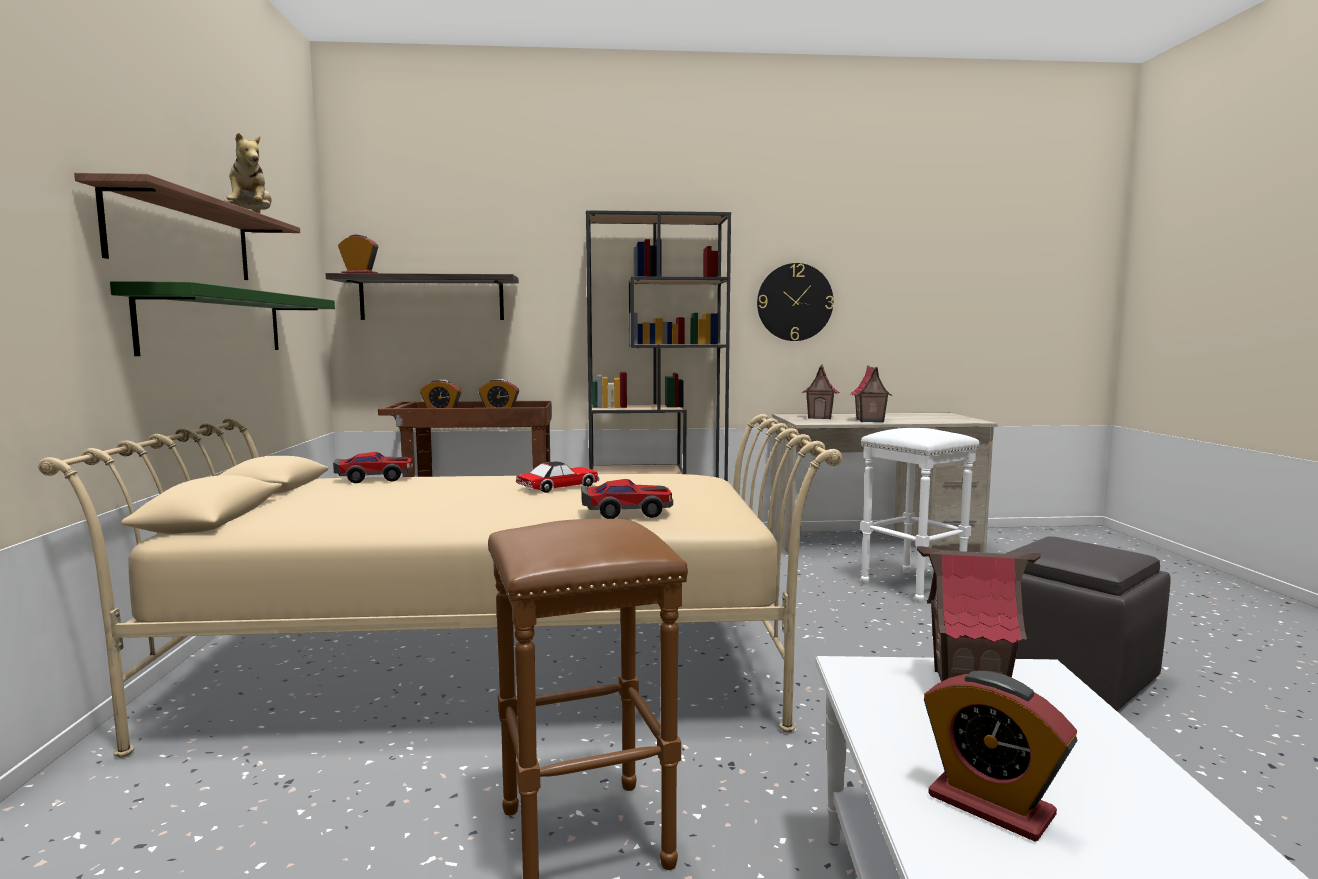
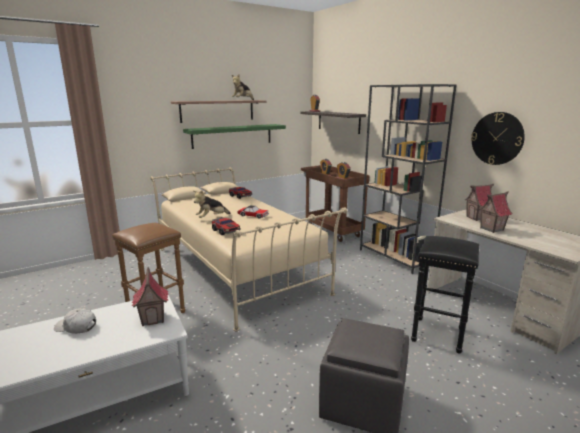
camera: 60 degrees right, 10 degrees up
(504, 511) = (211, 218): none -> plush toy
(912, 587) = (436, 335): white stool -> black stool
(990, 805) = (76, 327): alarm clock -> white cap

